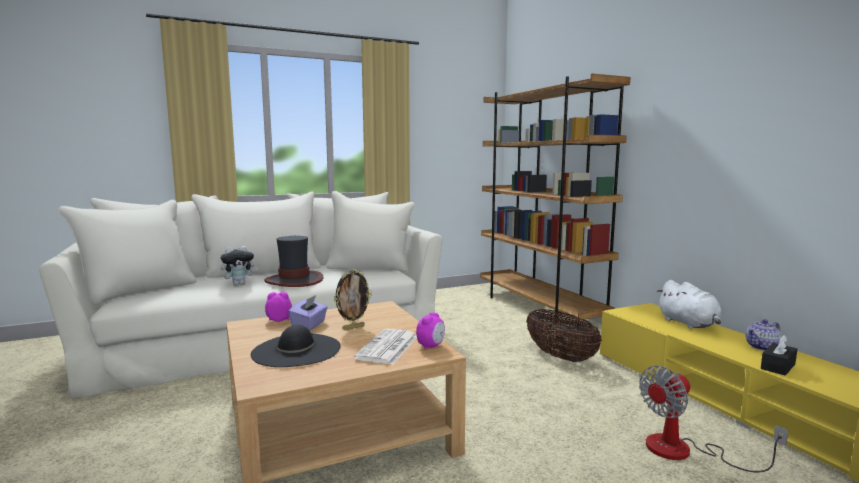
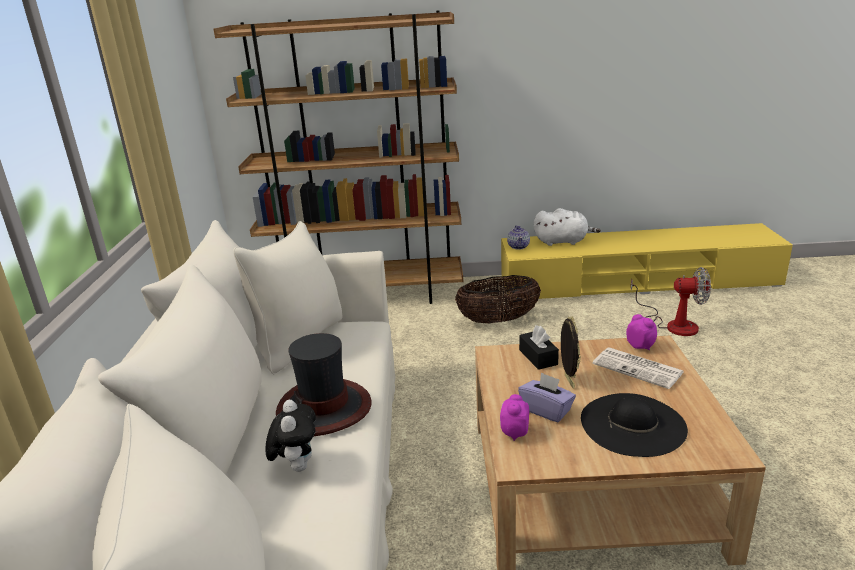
camera: 65 degrees left, 15 degrees up
(685, 451) = (673, 324): fan -> fan turned 75 degrees counterclockwise
(762, 347) = (620, 237): teapot -> teapot (518, 246)
(778, 366) = (654, 244): black tissue box -> black tissue box (538, 357)

